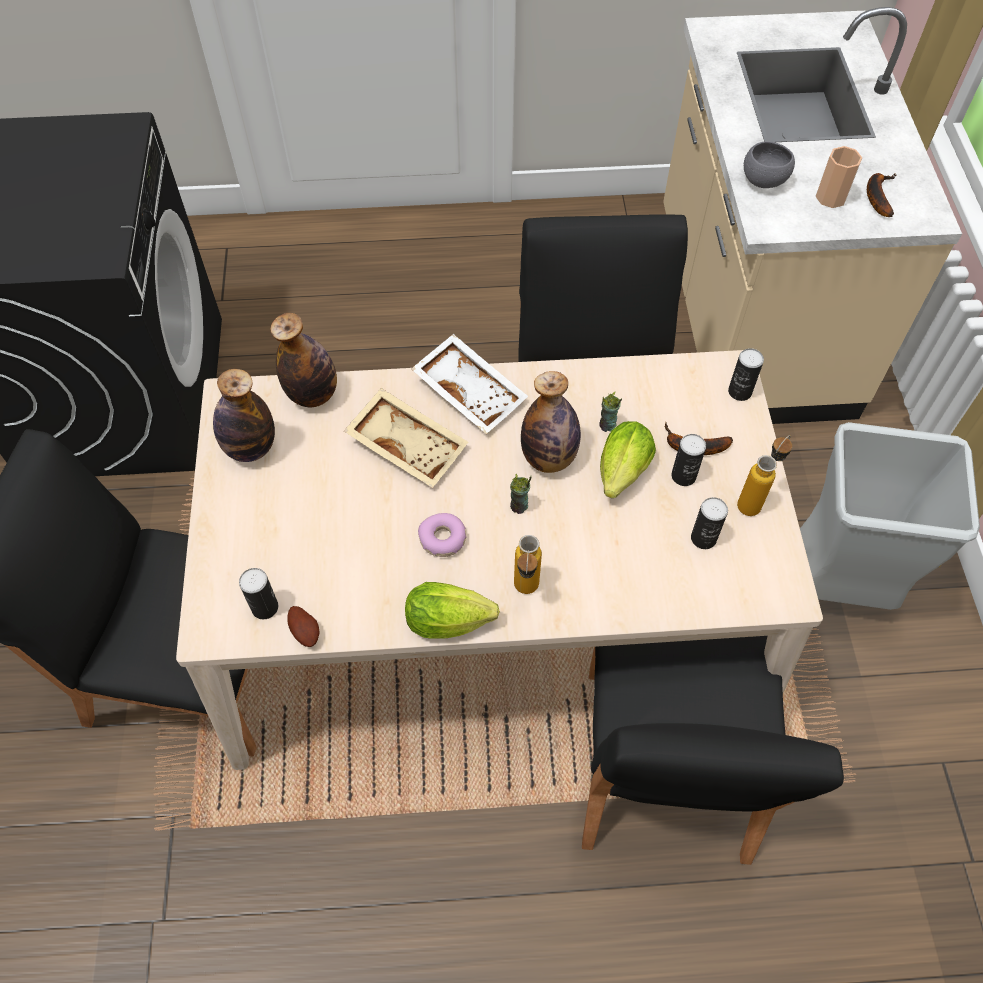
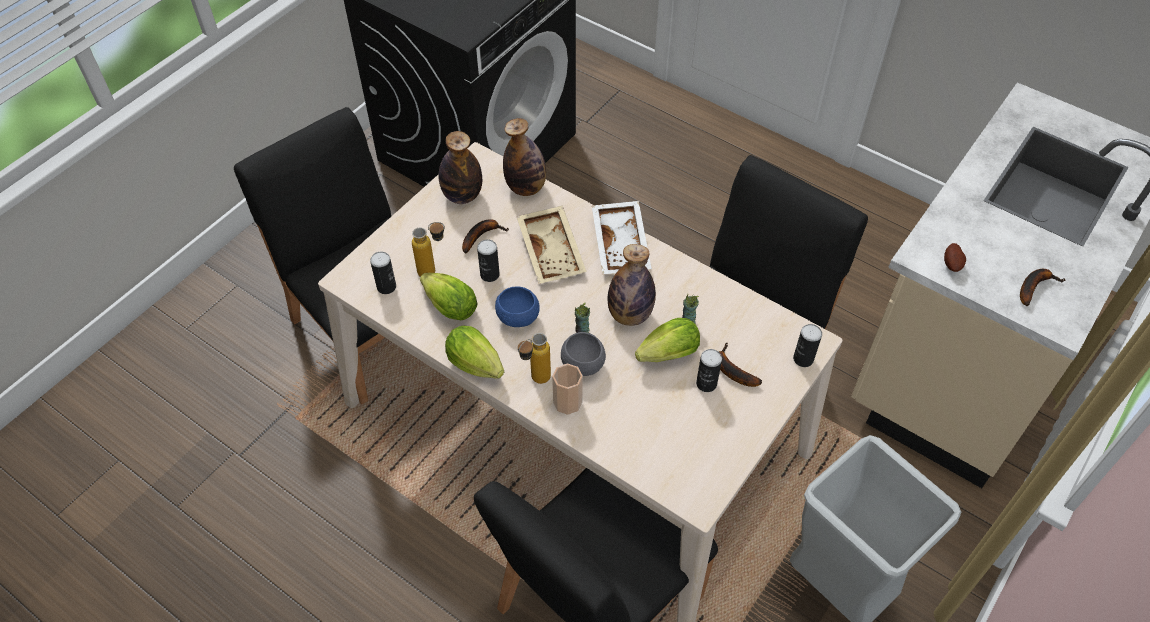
camera: 40 degrees right, 5 degrees down
(305, 631) = (394, 314): potato -> potato (952, 264)
(316, 478) = (481, 236): none -> banana
(355, 579) = (447, 305): none -> lettuce
(443, 539) = (518, 318): donut -> blue bowl
(703, 538) = (679, 429): can -> can (490, 275)
(754, 500) = (739, 431): bottle -> bottle (434, 271)
(764, 181) = (951, 226): grey bowl -> grey bowl (582, 365)
(830, 197) = (993, 266): cup -> cup (567, 402)

